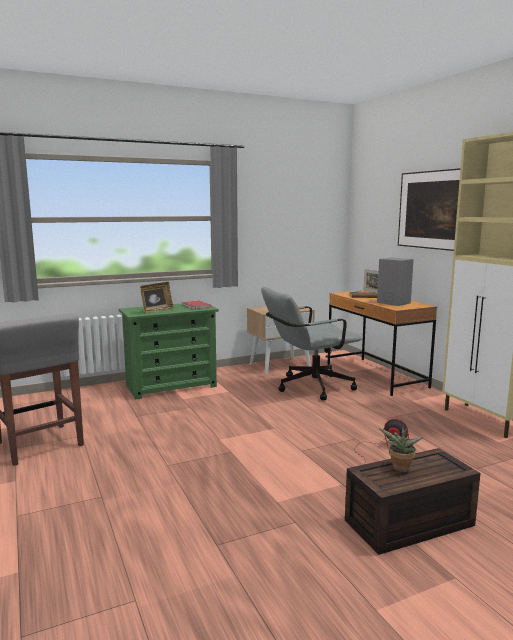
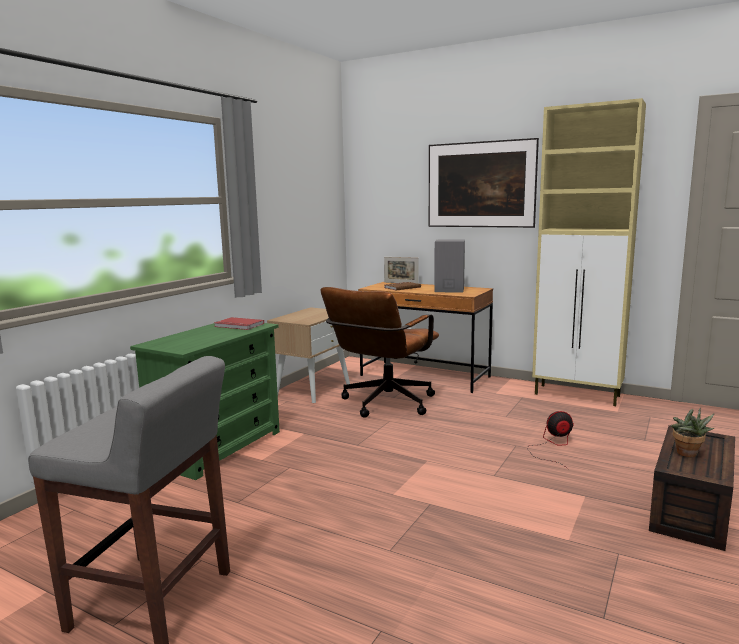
camera: 35 degrees left, 0 degrees up
(157, 310) = (201, 339): picture frame -> none
(308, 387) = (383, 405): grey office chair -> brown office chair

